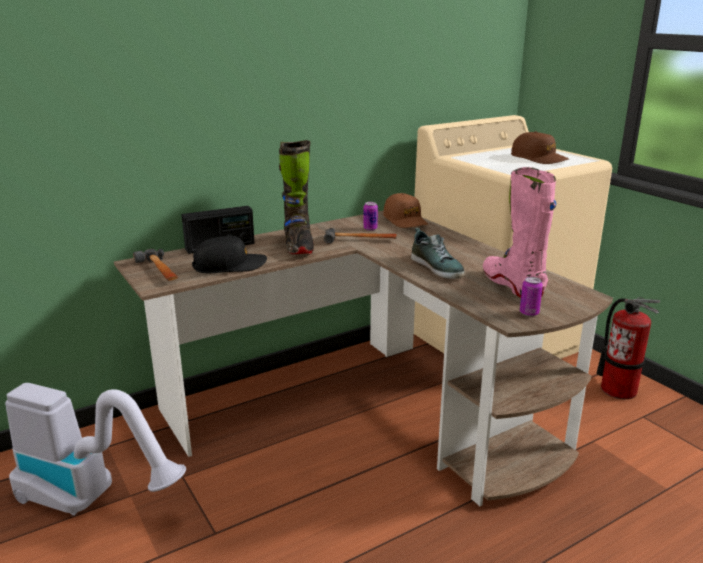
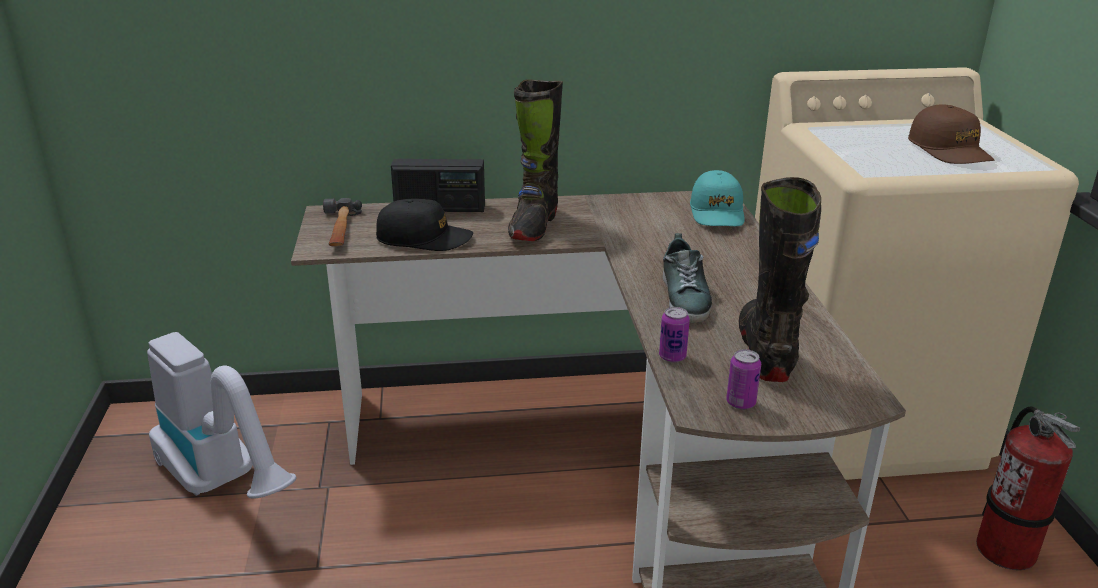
camera: 25 degrees right, 5 degrees up
(360, 240) = (623, 233): hammer -> none
(370, 229) = (655, 217): can -> can (672, 357)
(405, 220) = (717, 212): brown cap -> turquoise cap
(512, 285) = (766, 351): pink boot -> black boot

